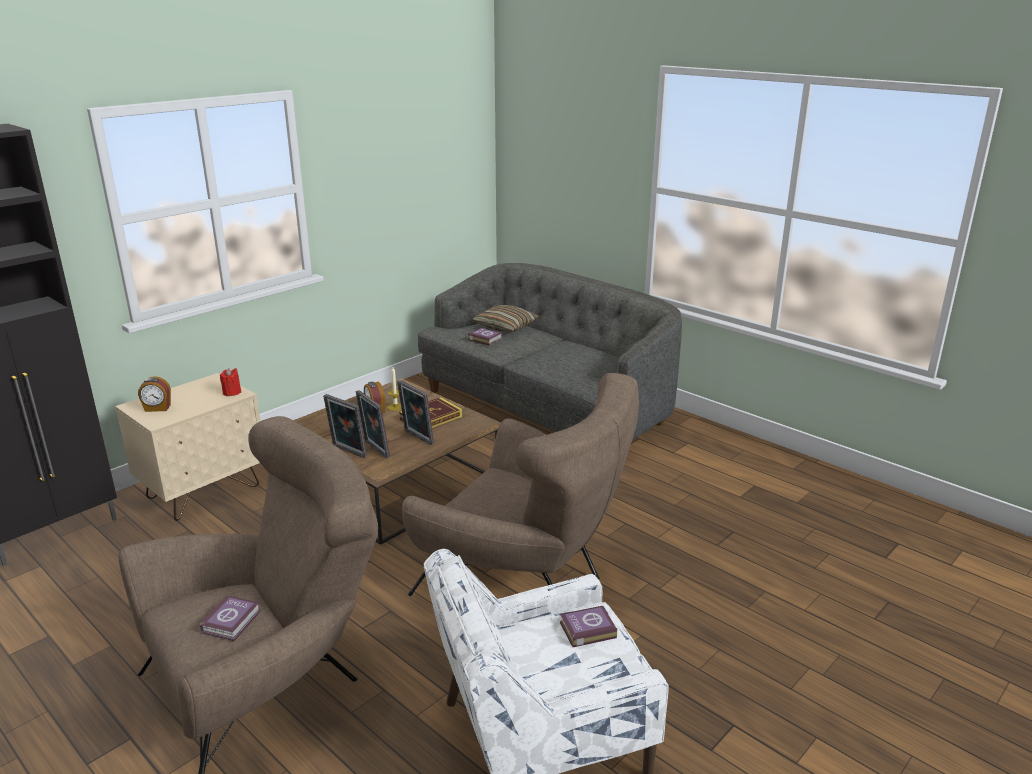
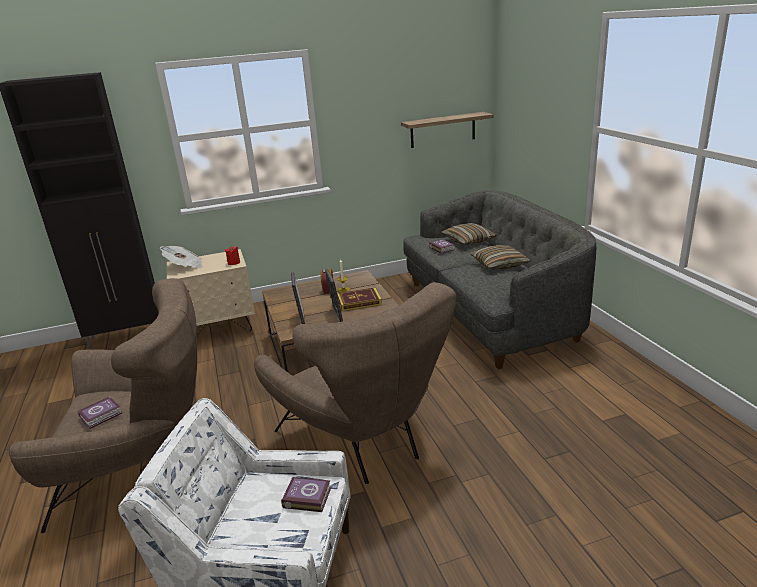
camera: 30 degrees right, 0 degrees up
(157, 408) = (185, 266): alarm clock -> newspaper
(347, 452) = (282, 316): picture frame -> none
(443, 191) = (443, 130): none -> shelf
(567, 349) = (499, 264): none -> pillow

